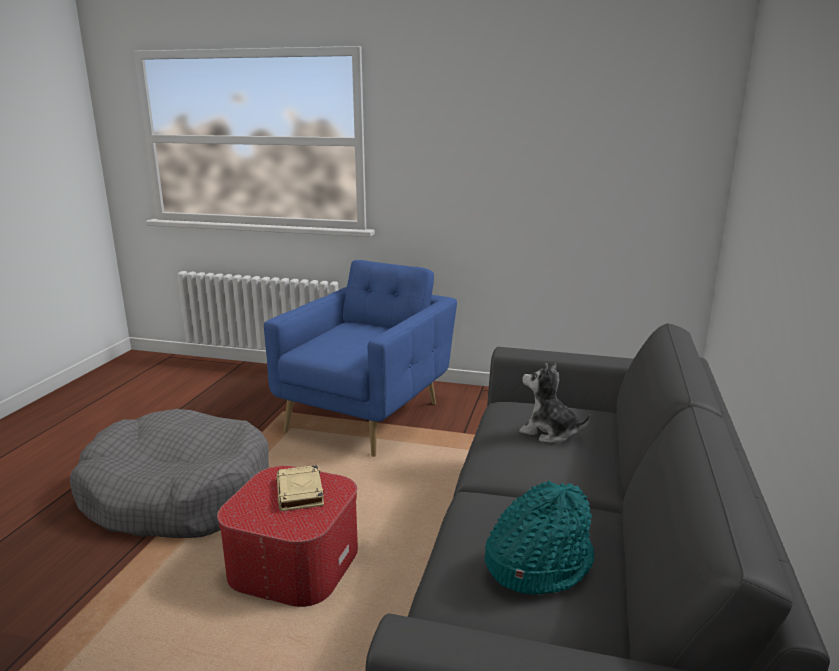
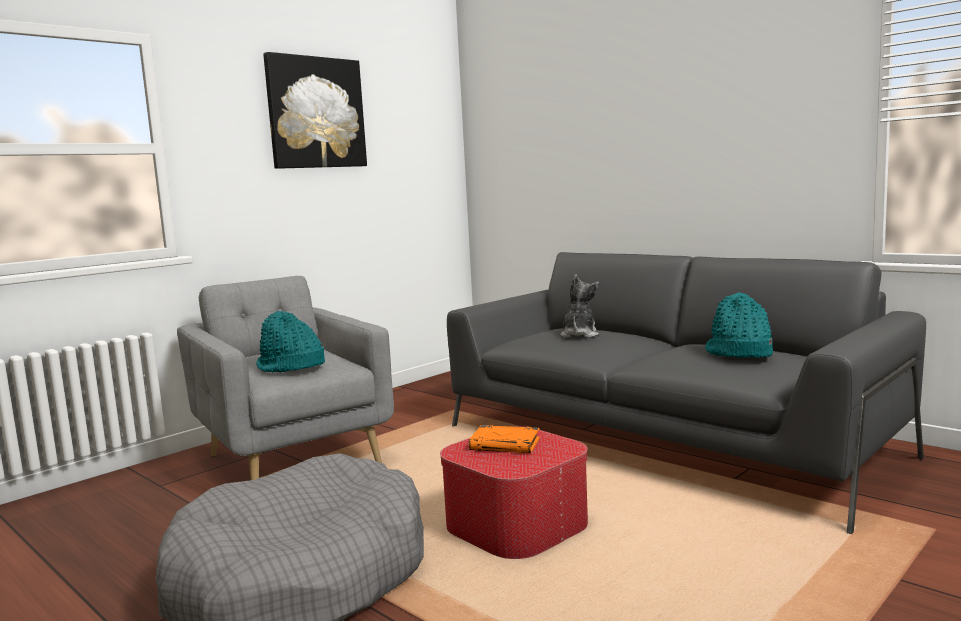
camera: 60 degrees left, 10 degrees down
(300, 492) = (506, 444): beige book -> orange book
(335, 345) = (290, 367): none -> turquoise hat
(368, 414) = (291, 459): blue armchair -> grey armchair
(513, 108) = (315, 113): none -> picture
(549, 432) = (579, 335): plush toy -> plush toy turned 135 degrees clockwise

